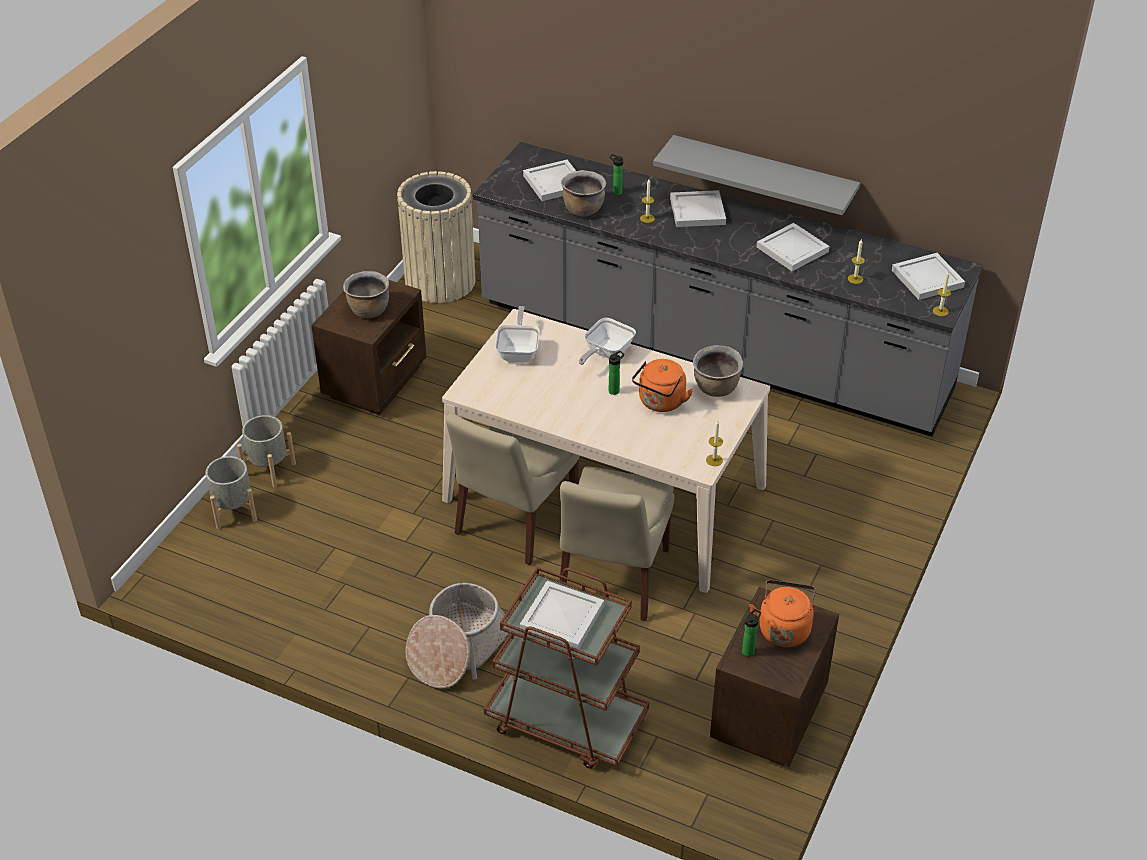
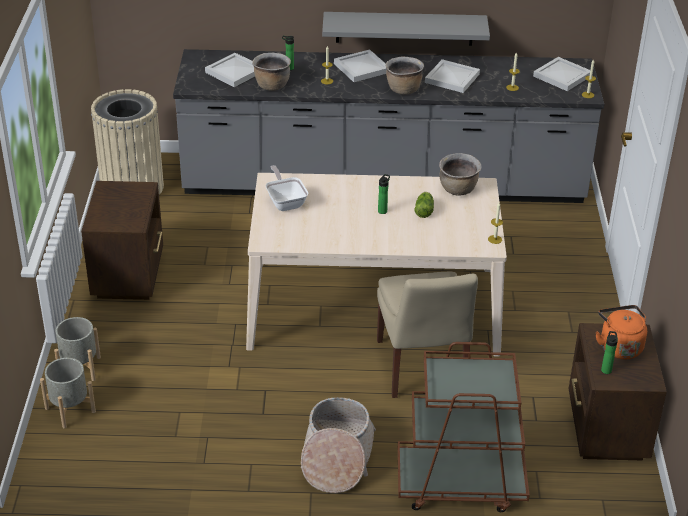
camera: 25 degrees left, 5 degrees down
(368, 310) = (124, 208): brown cooking pot -> brown cooking pot (403, 89)
(514, 522) = (316, 349): beige chair -> none
(561, 617) = (467, 382): white tray -> none
(605, 353) = (355, 186): frying pan -> none
(660, 403) = (424, 210): orange kettle -> lettuce

